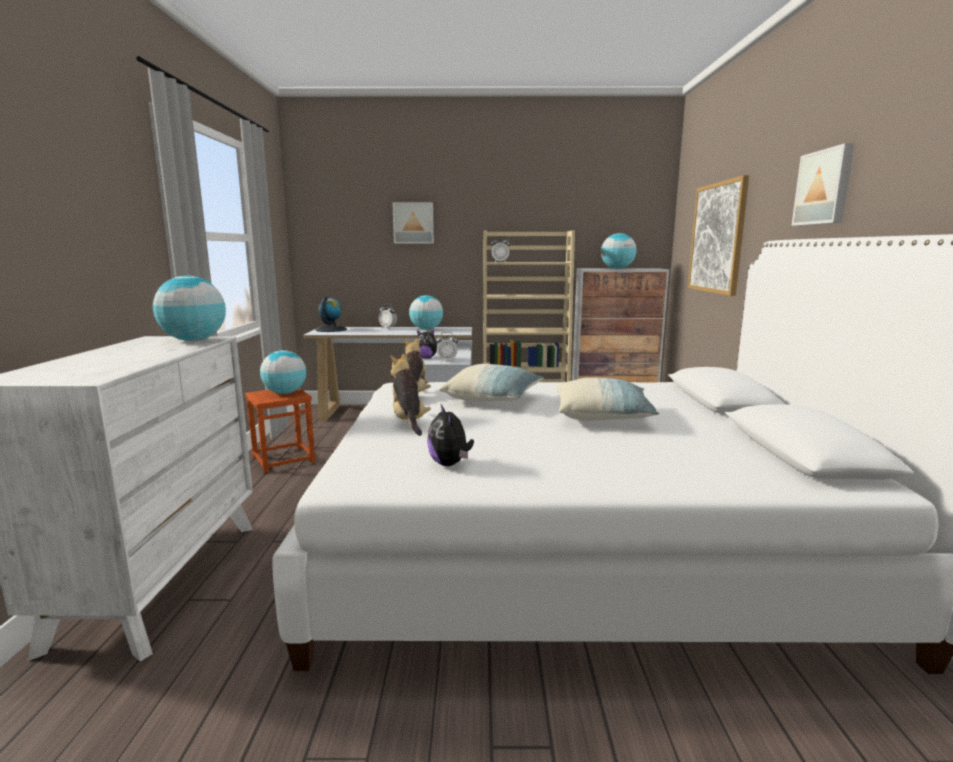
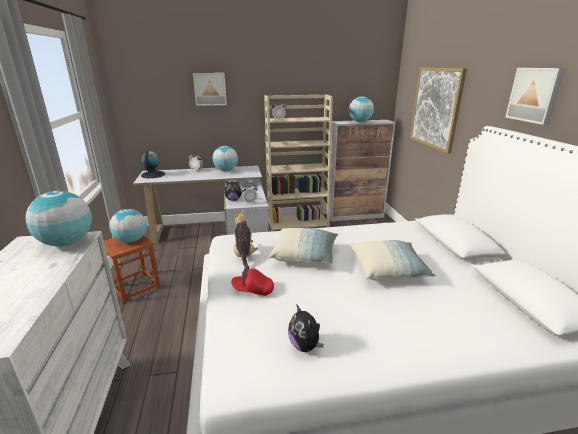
camera: 10 degrees left, 10 degrees up
(408, 421) = (253, 290): plush toy -> red cap

